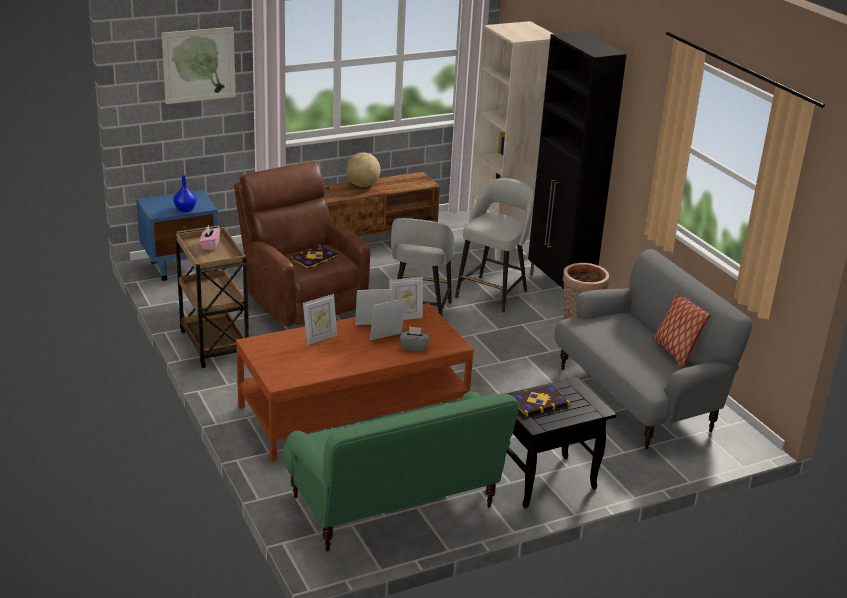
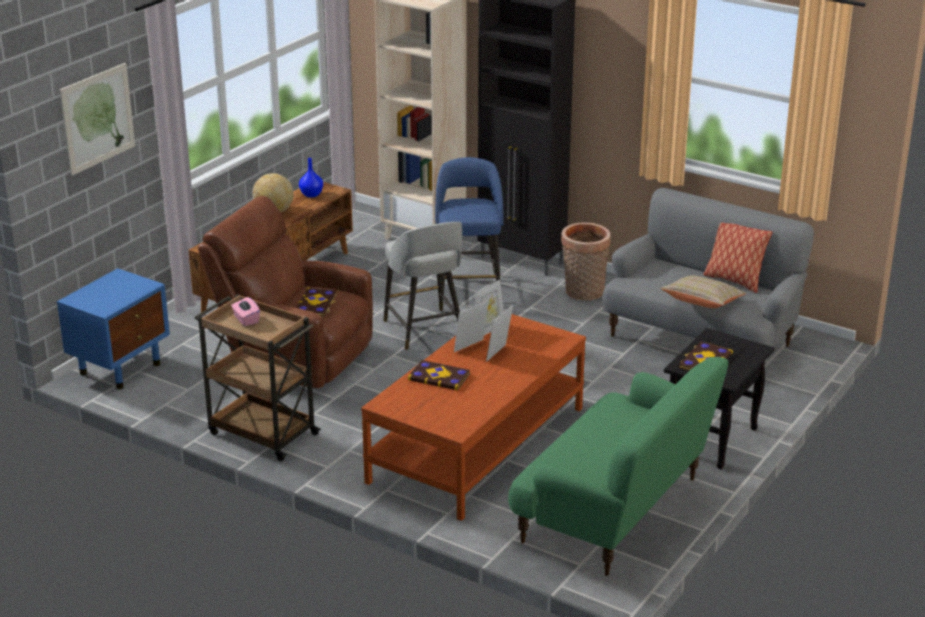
camera: 30 degrees left, 0 degrees up
(185, 209) = (130, 295): blue vase -> blue vase (311, 194)
(320, 338) = (439, 377): picture frame -> book
(413, 347) = (533, 353): grey tissue box -> none
(492, 293) = (469, 287): grey stool -> blue stool
(620, 361) = (702, 304): none -> beige pillow

